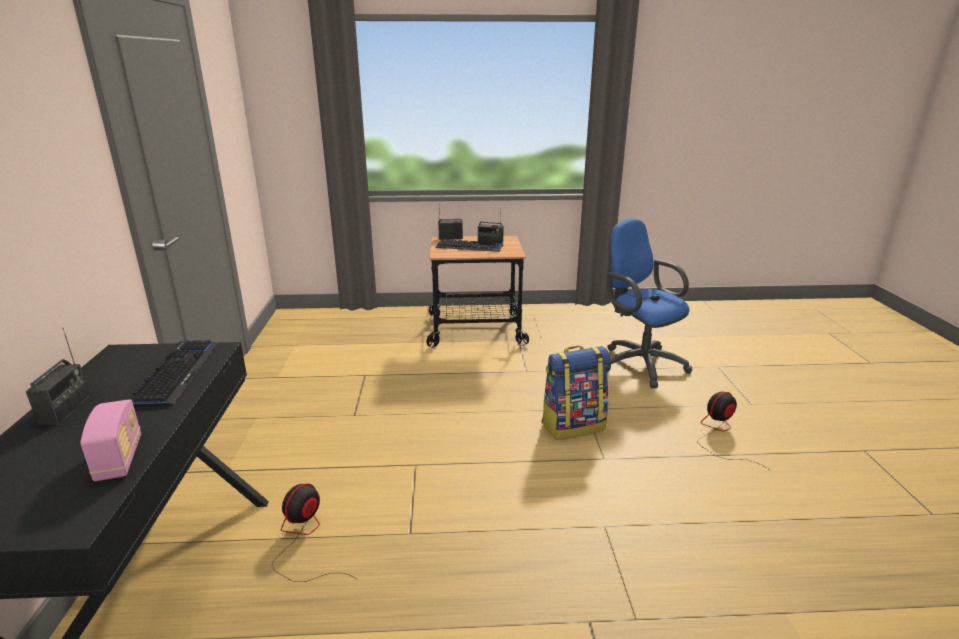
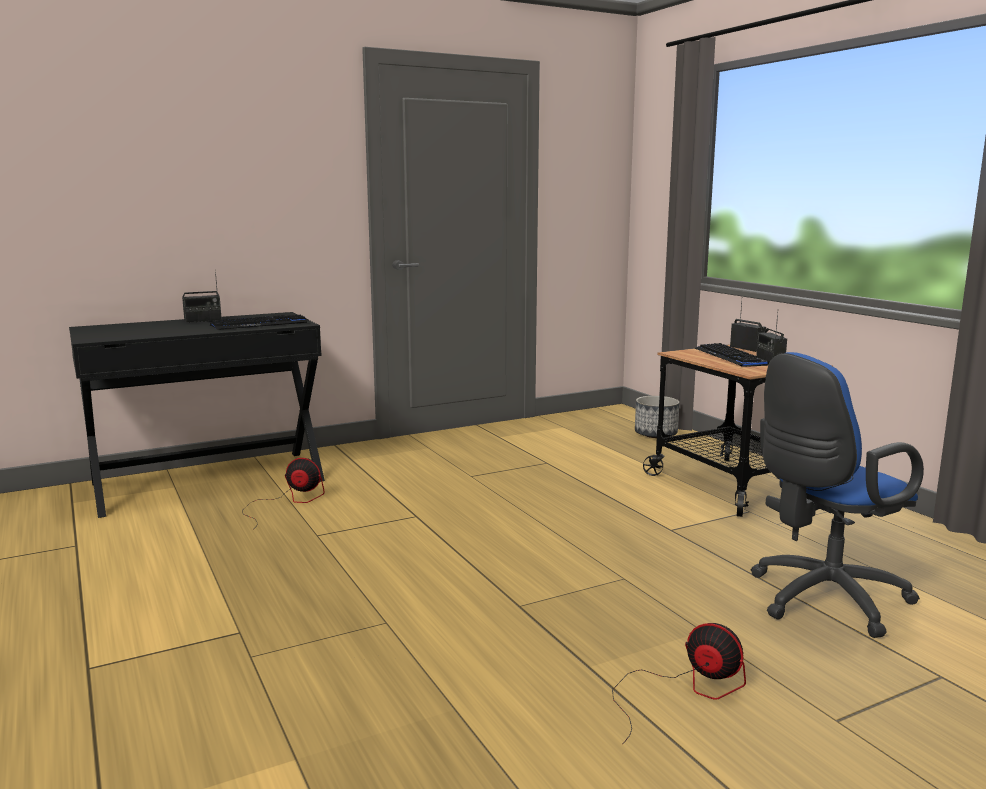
camera: 65 degrees right, 10 degrees down
(119, 459) = (152, 334): radio -> none
(359, 320) = (655, 434): none -> planter
(573, 425) = (573, 577): backpack -> none
(638, 363) = (821, 600): blue office chair -> blue office chair turned 150 degrees counterclockwise

